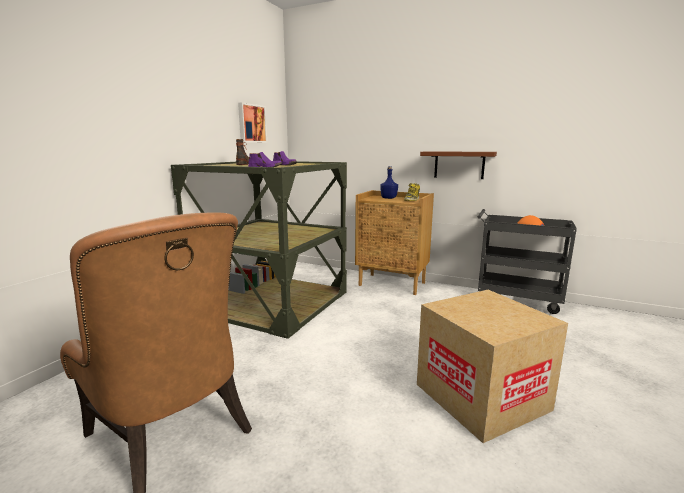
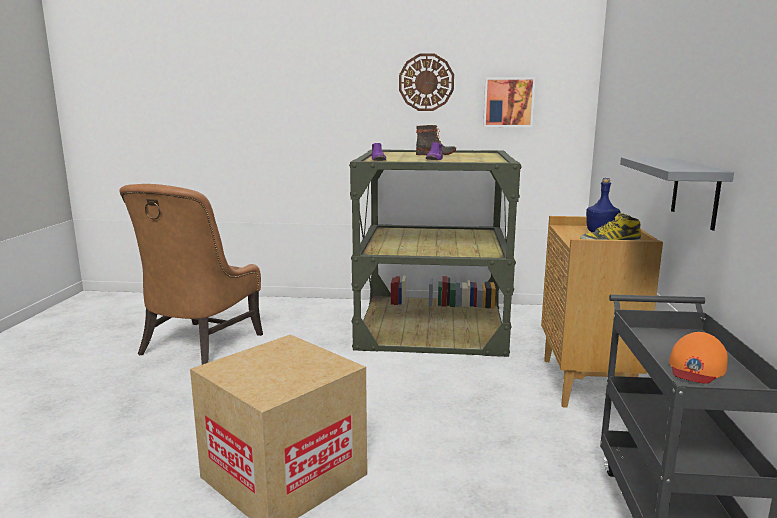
camera: 70 degrees right, 0 degrees up
(203, 101) = (426, 82): none -> wall clock
(459, 165) = (695, 192): brown shelf -> grey shelf

